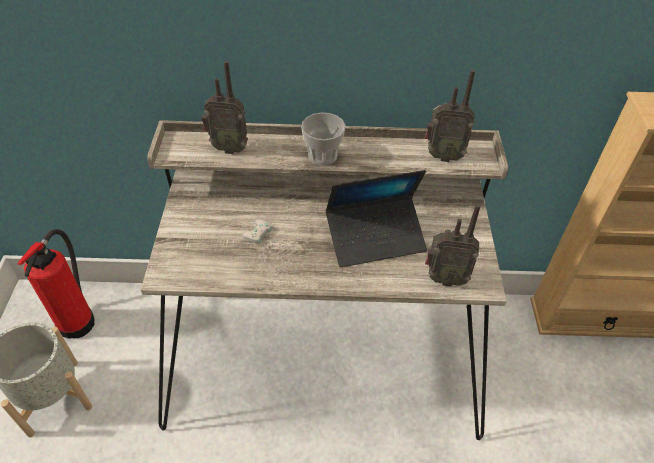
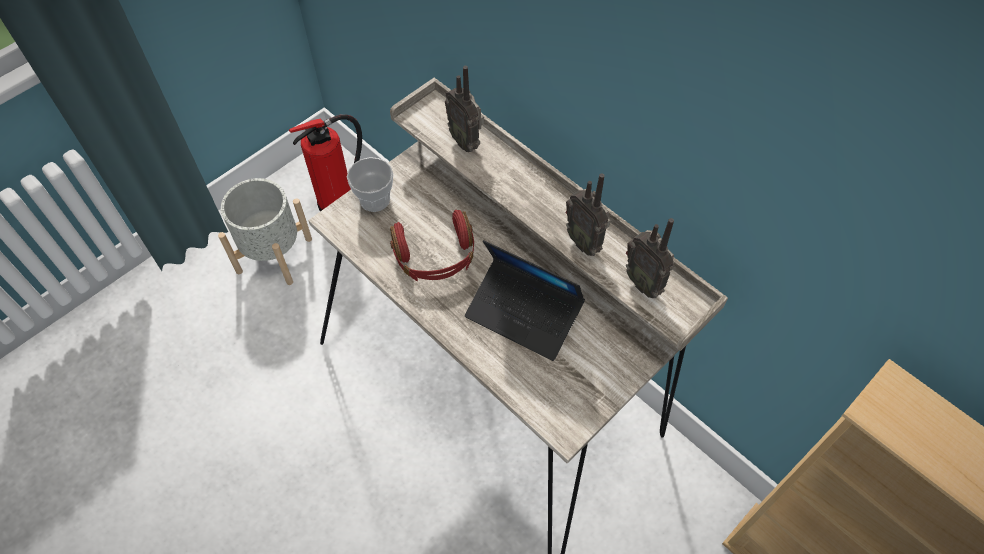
camera: 45 degrees right, 10 degrees up
(273, 245) = (435, 257): white game controller -> red headphones
(322, 156) = (534, 204): cup -> cup (374, 200)
(444, 278) = (538, 396): radio -> radio (585, 242)

